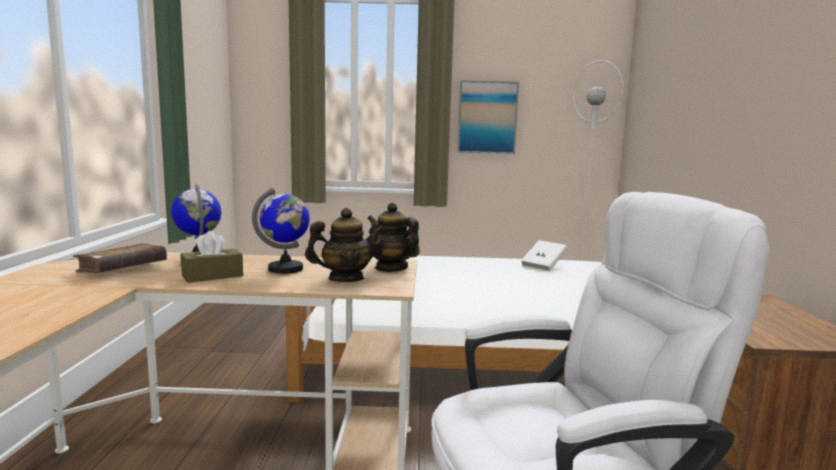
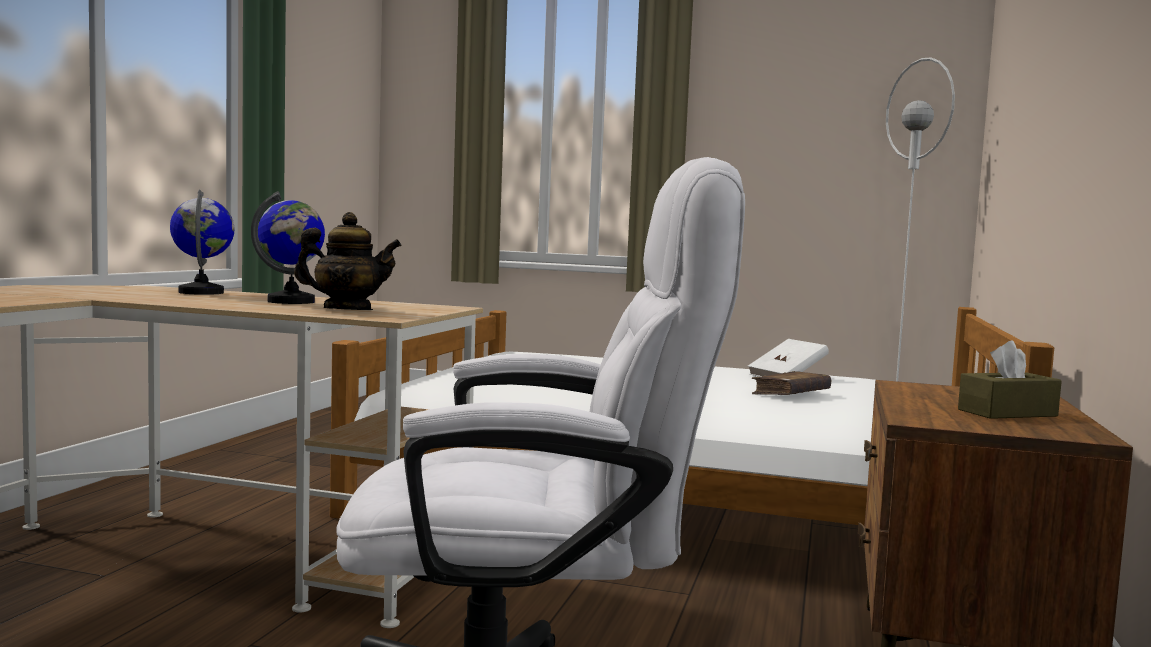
camera: 15 degrees right, 5 degrees down
(122, 269) = (104, 291): brown book -> brown book (791, 394)
(212, 276) = (192, 299): brown tissue box -> brown tissue box (1007, 413)
(391, 268) = (428, 309): teapot -> none
(487, 117) = (747, 156): picture -> none

